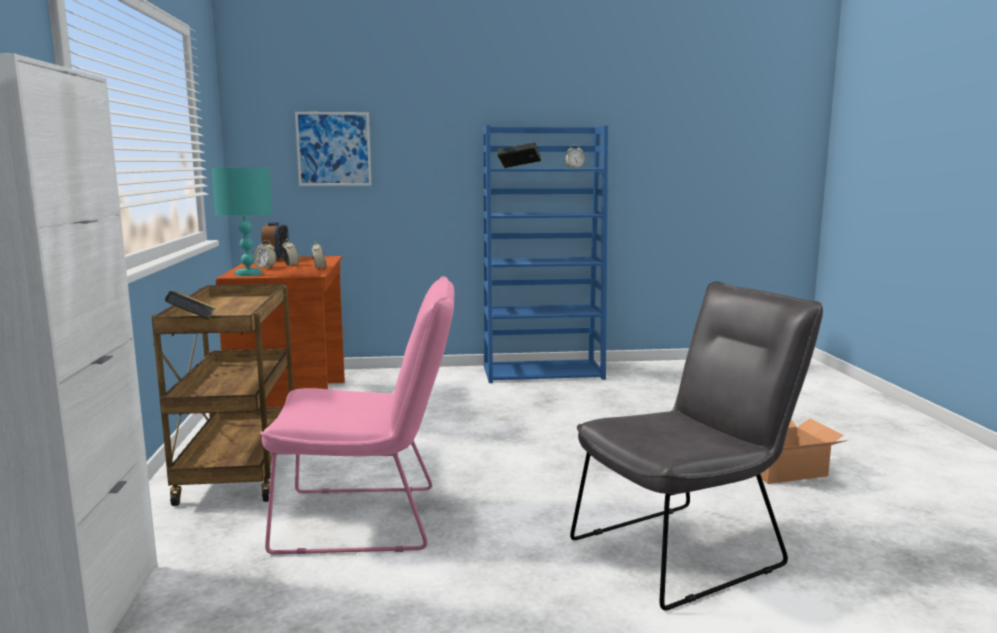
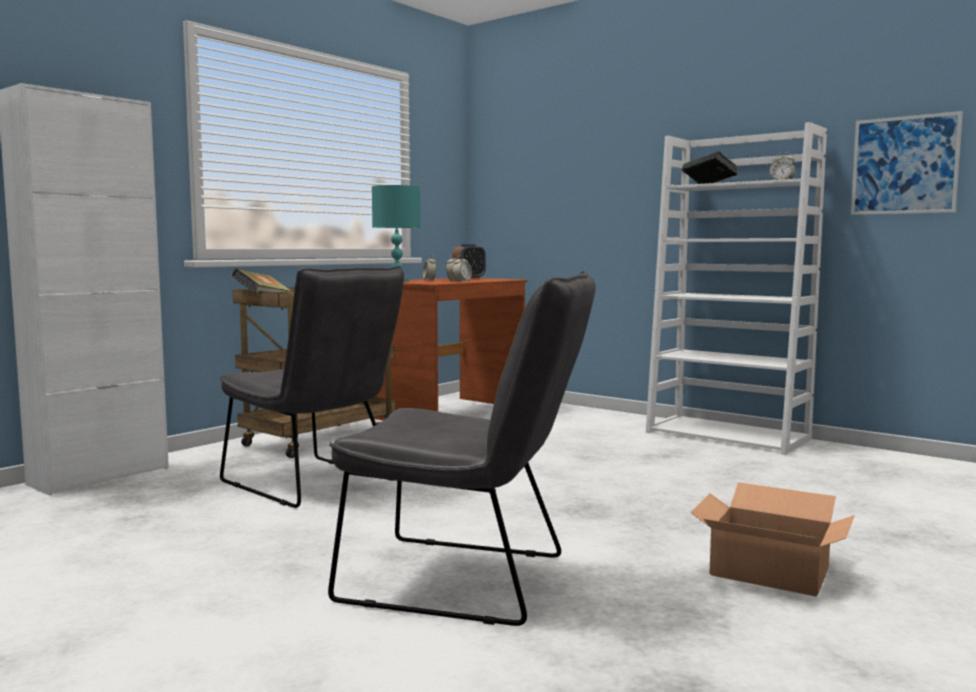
camera: 45 degrees right, 5 degrees down
(333, 149) = (548, 176): picture -> picture (904, 165)
(370, 519) = (315, 484): pink chair -> grey chair
(543, 372) = (729, 436): blue bookcase -> white bookcase

